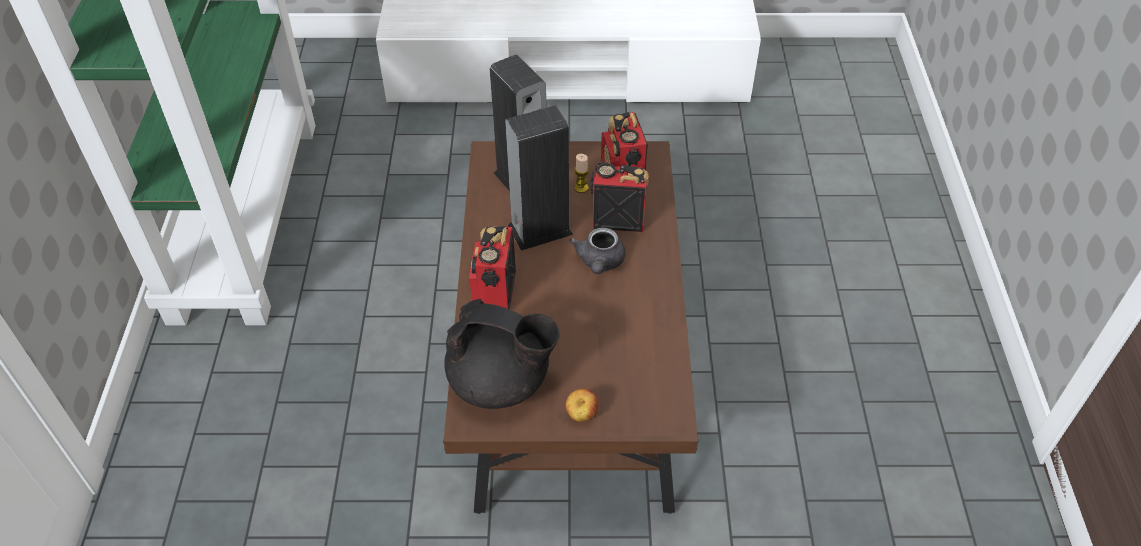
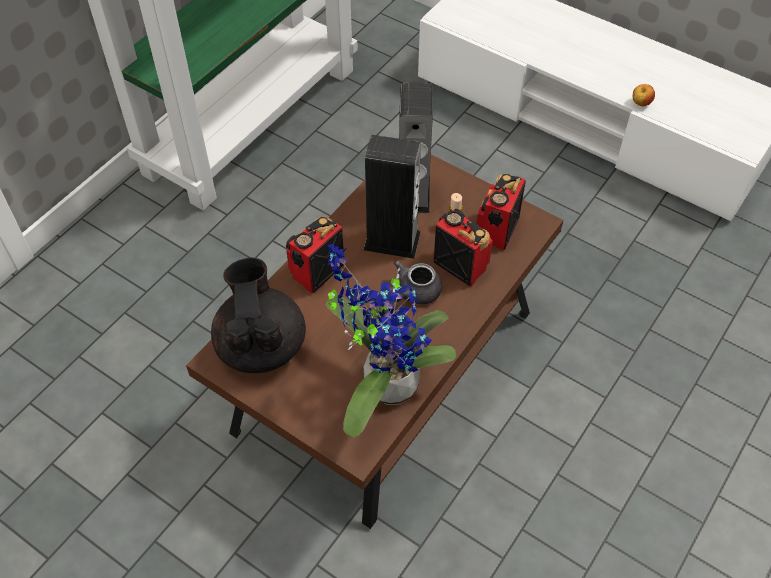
camera: 35 degrees right, 5 degrees up
(501, 382) = (261, 345): black teapot -> black teapot turned 150 degrees counterclockwise
(581, 415) = (295, 406): apple -> apple (640, 103)
(641, 350) = (384, 382): none -> potted plant

